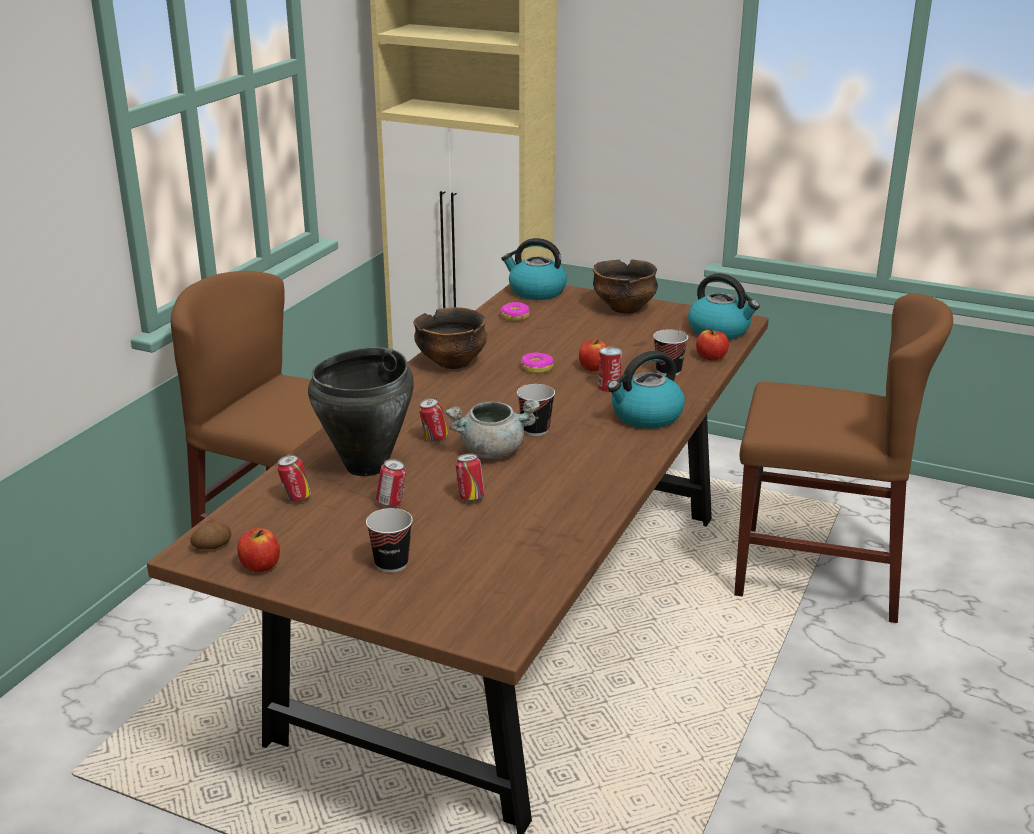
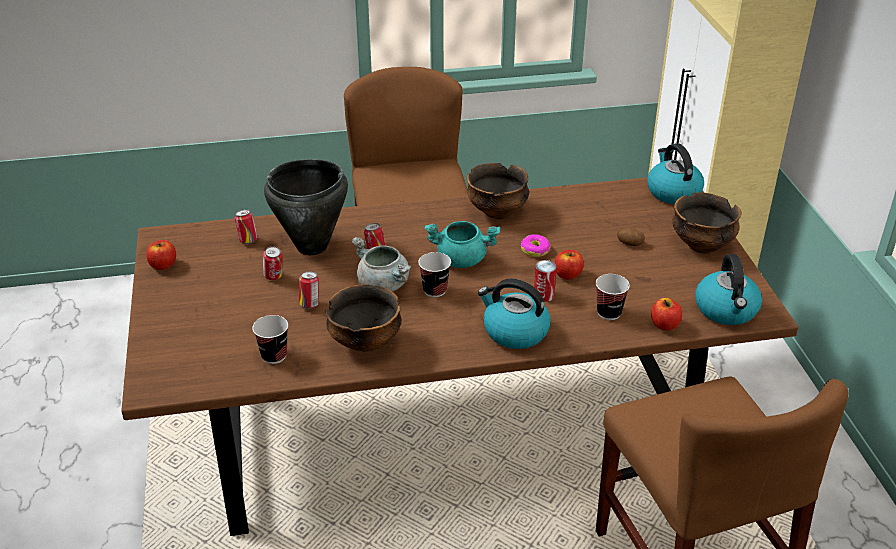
camera: 55 degrees right, 10 degrees up
(213, 546) = (170, 240): potato -> potato (629, 243)
(391, 563) = (203, 310): cup -> cup (274, 356)
(504, 402) = (462, 259): none -> turquoise cooking pot
(515, 316) = (612, 203): donut -> none
(573, 488) = (365, 342): none -> bowl

